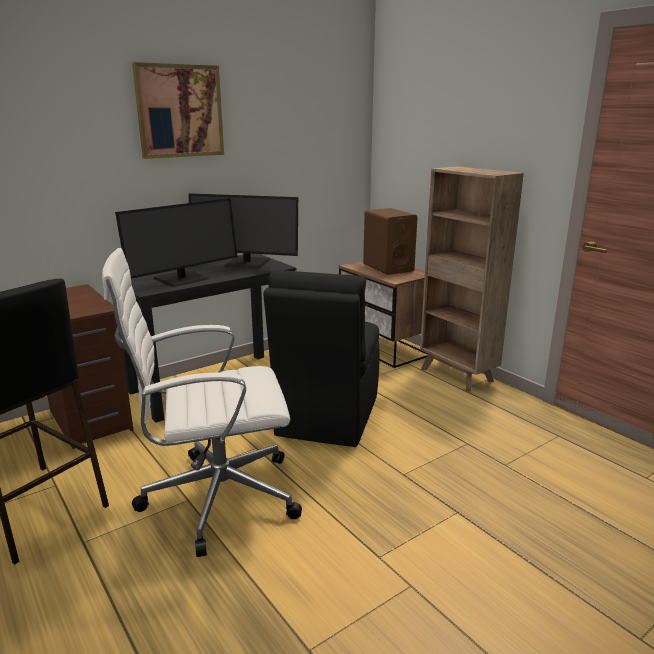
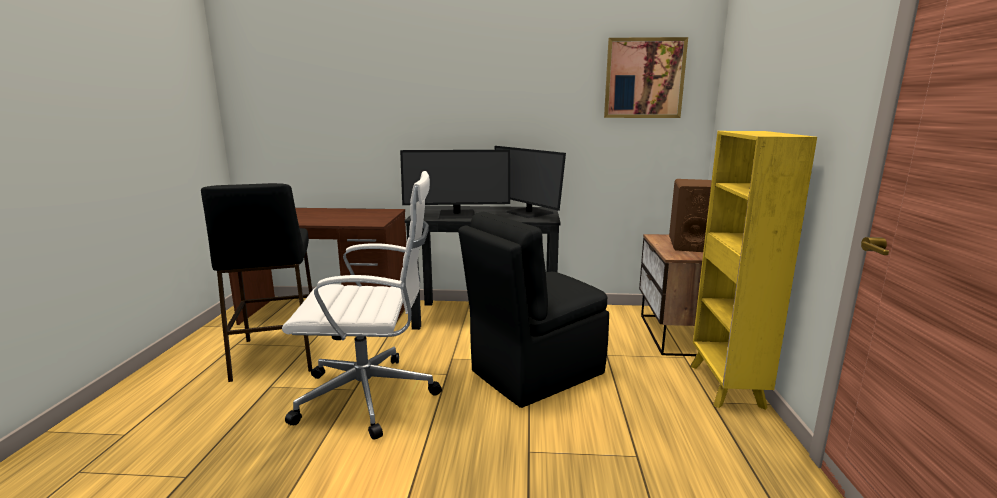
camera: 40 degrees right, 5 degrees down
(179, 111) = (494, 74): picture -> picture (644, 78)
(215, 497) = (371, 396): white office chair -> white office chair turned 150 degrees clockwise
(457, 375) = (726, 387): brown bookcase -> yellow bookcase

